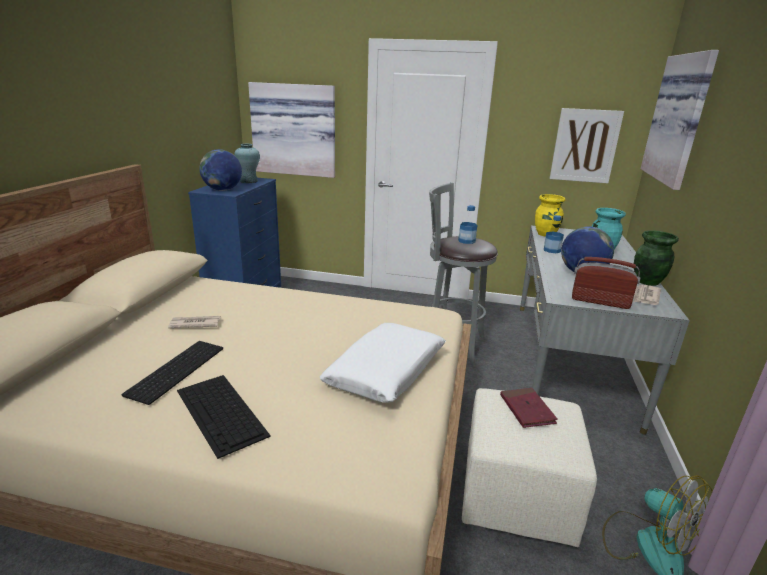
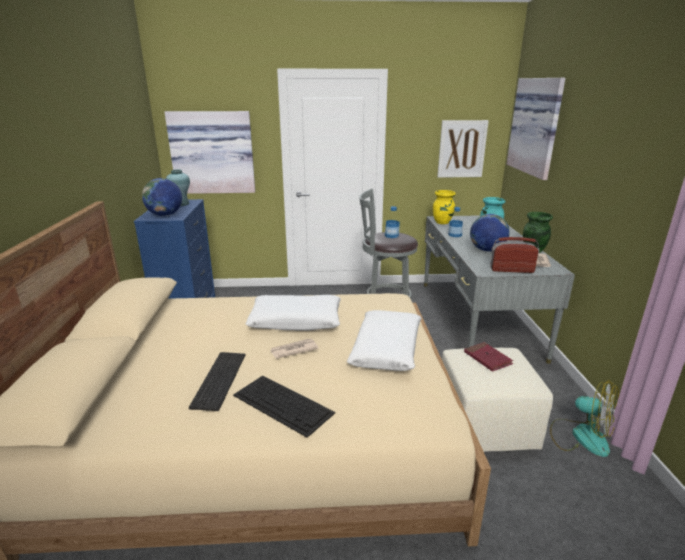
camera: 15 degrees left, 0 degrees up
(195, 324) = (202, 339): newspaper -> newspaper (293, 350)
(305, 321) = (296, 320): none -> white pillow

